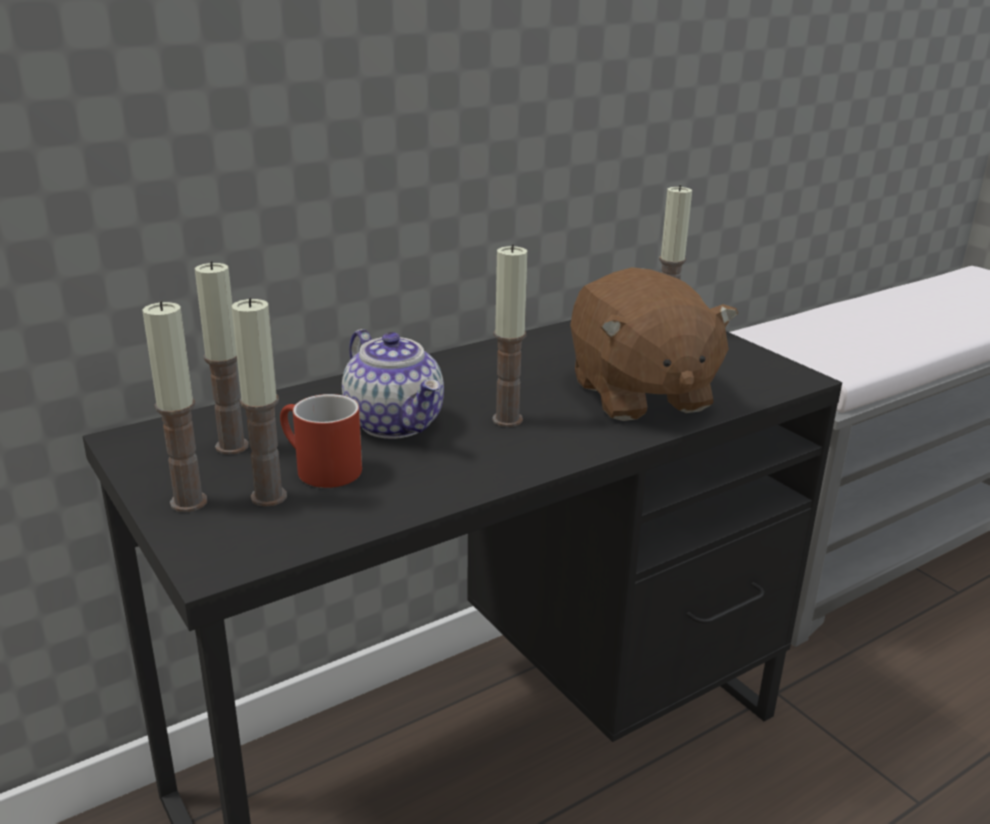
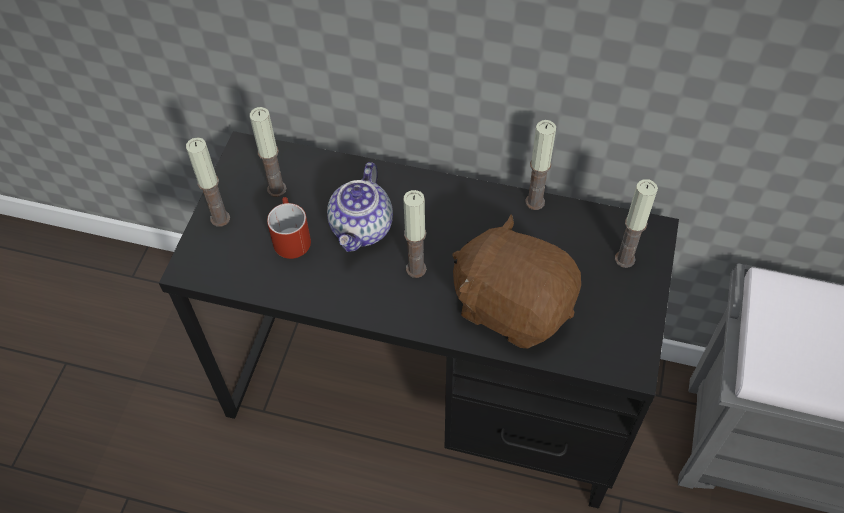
camera: 50 degrees right, 30 degrees up
(268, 496) = (250, 240): candle -> candle (535, 202)
(639, 395) = (512, 305): brown plush toy -> brown plush toy turned 90 degrees clockwise

